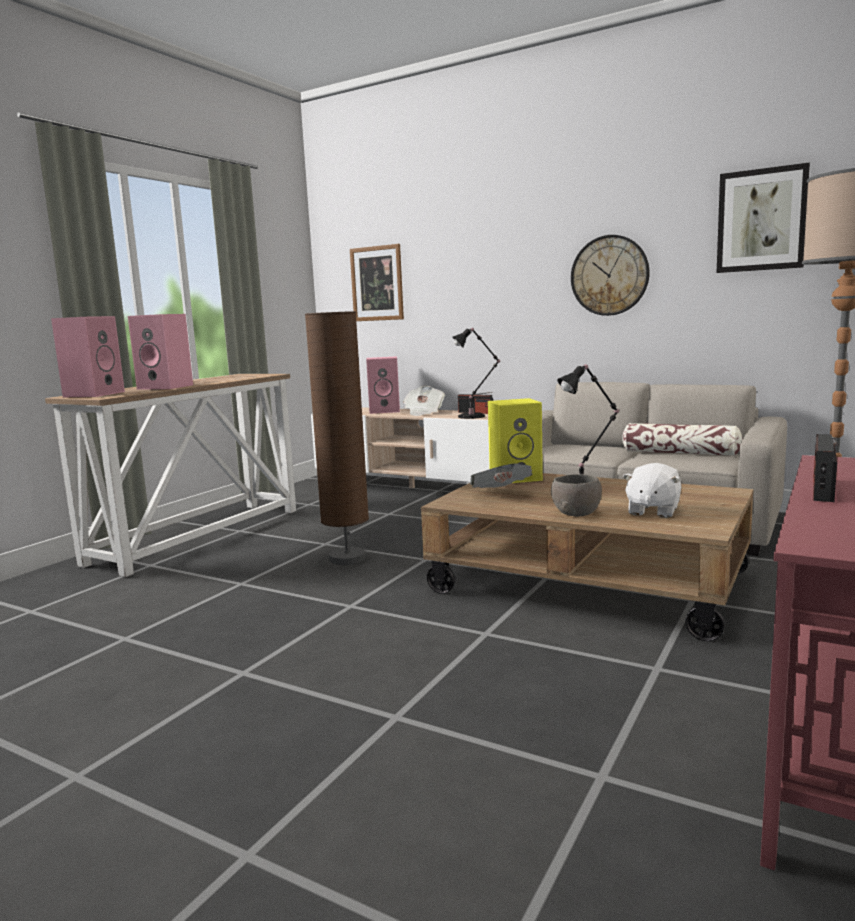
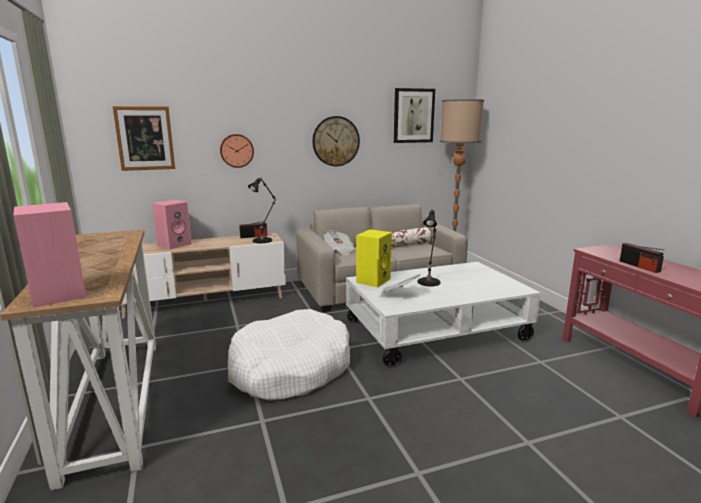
camera: 50 degrees left, 5 degrees up
(167, 387) = (100, 267): pink speaker -> none
(347, 559) = (290, 369): brown floor lamp -> white dog bed
(423, 413) = (214, 242): newspaper -> newspaper (339, 251)
(470, 295) = (236, 150): none -> wall clock
(575, 512) = (459, 295): grey bowl -> none
(588, 582) = (436, 330): brown coffee table -> white coffee table
(652, 511) = (481, 284): white plush toy -> none

